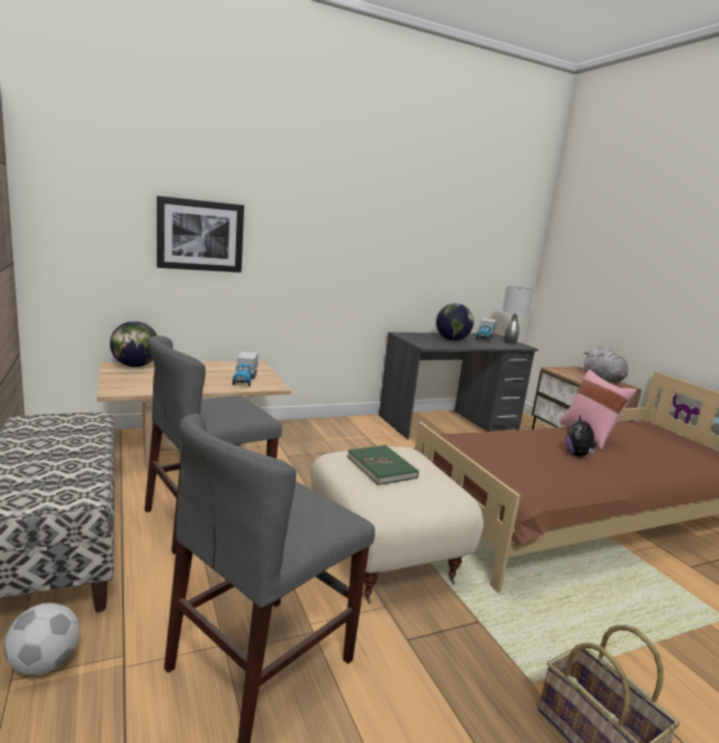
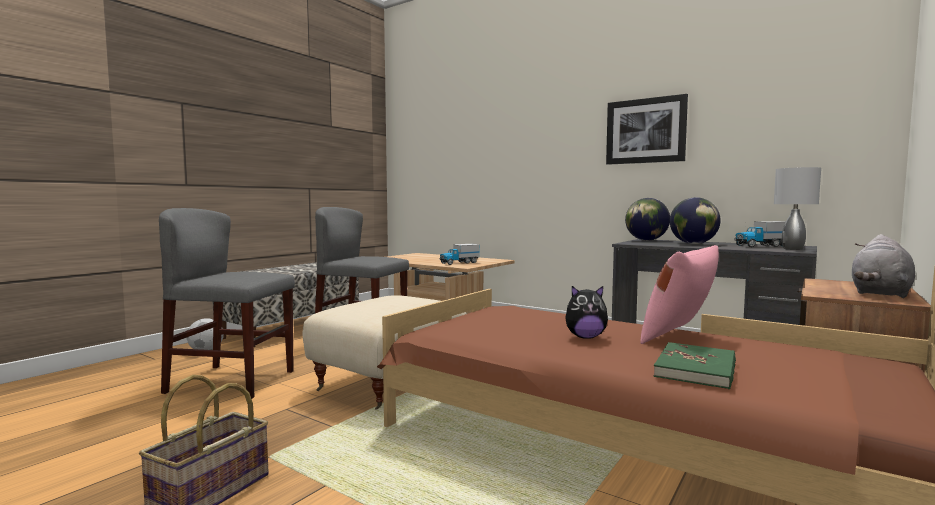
camera: 60 degrees right, 10 degrees down
(135, 366) = (425, 254): globe -> globe (646, 240)
(200, 235) = (473, 160): picture -> picture (645, 131)
(382, 467) = (387, 300): green book -> green book (696, 369)
(578, 455) = (585, 337): plush toy -> plush toy turned 150 degrees counterclockwise

